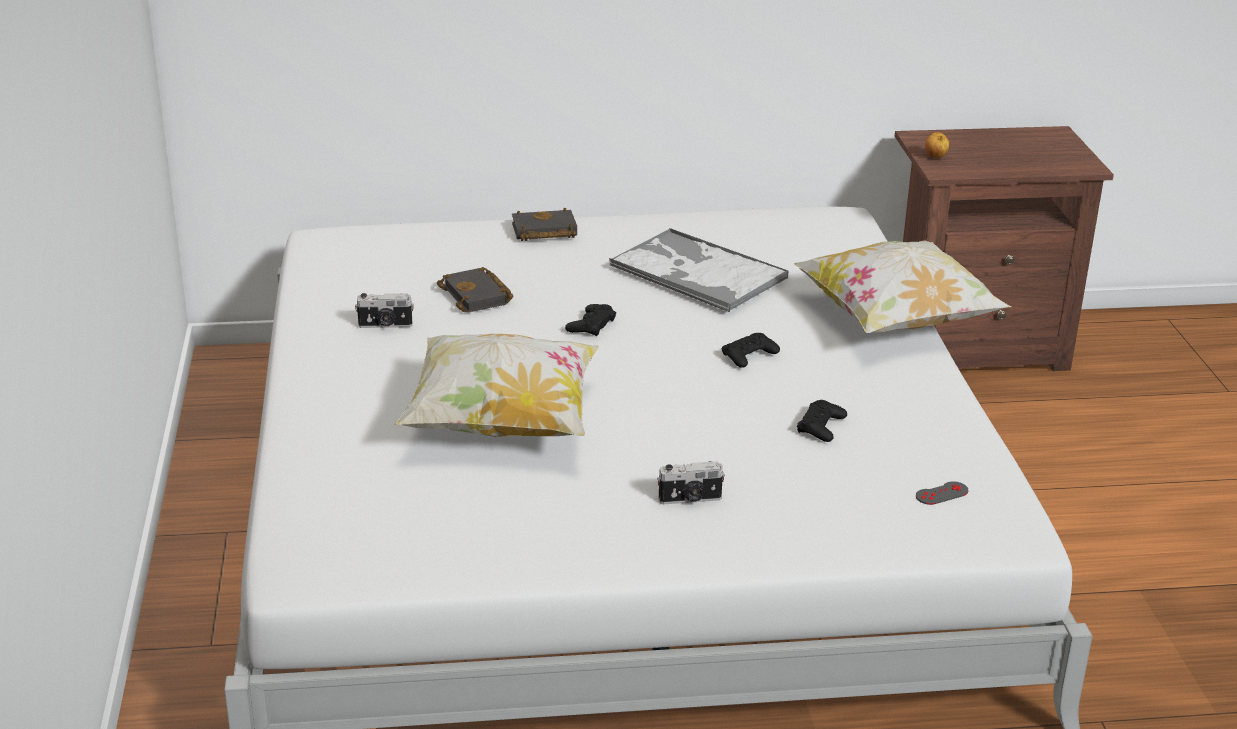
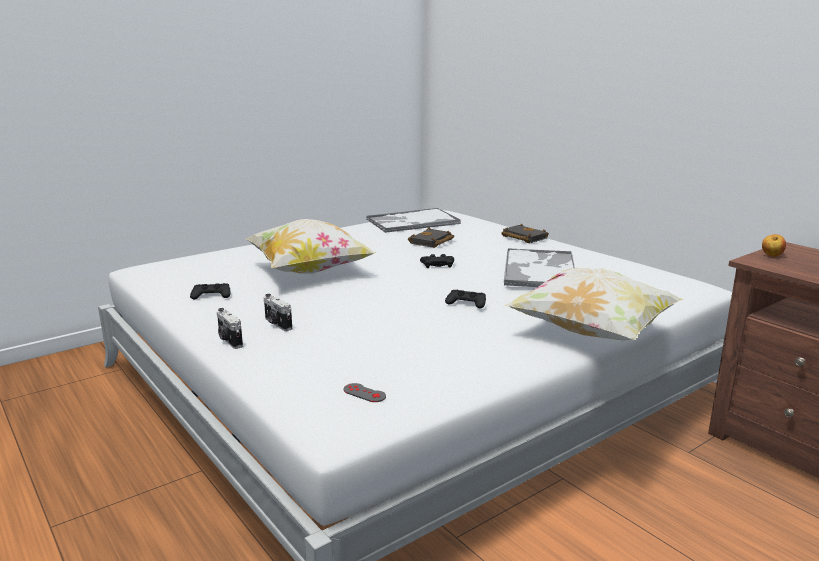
camera: 60 degrees right, 10 degrees down
(346, 276) = (412, 222): none -> tray
(385, 325) = (376, 236): camera -> camera (229, 340)
(821, 426) = (408, 339): black game controller -> black game controller (211, 295)

